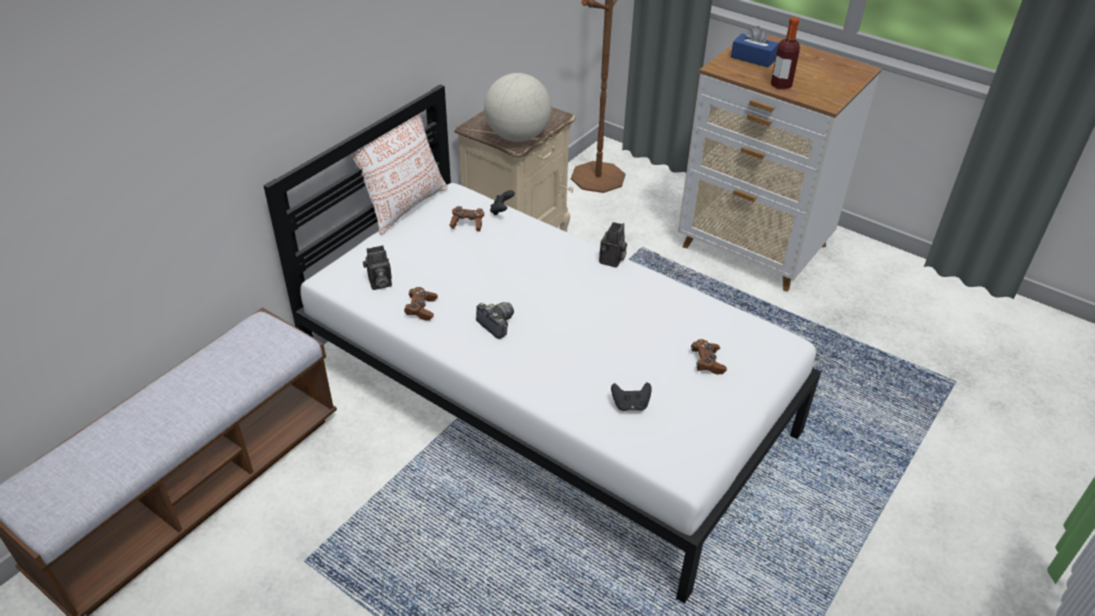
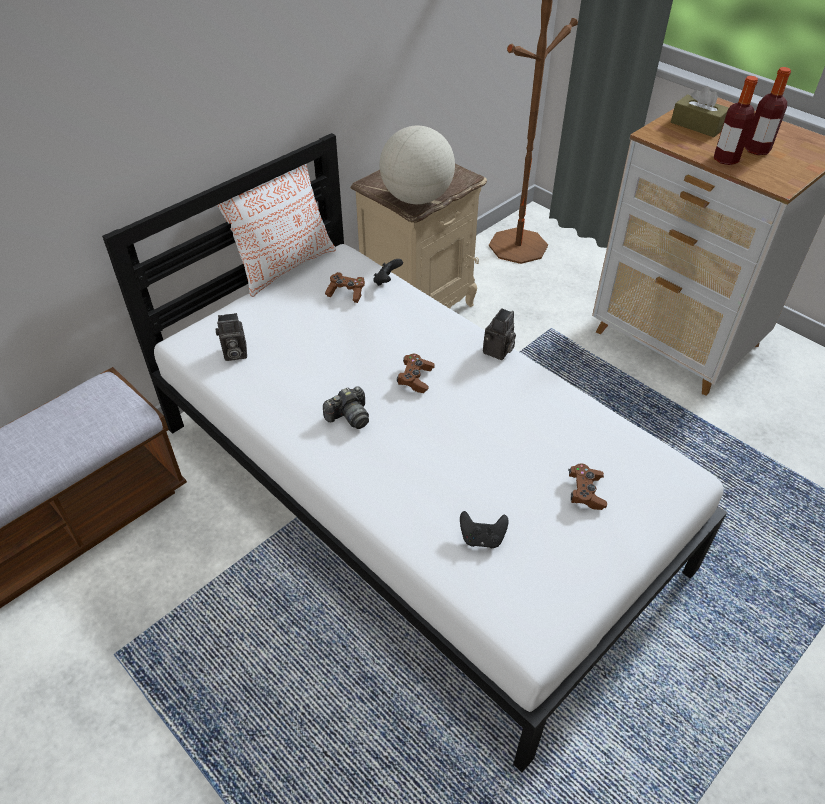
camera: 10 degrees right, 5 degrees up
(421, 309) = (271, 389): brown game controller -> brown game controller (415, 378)
(496, 324) = (349, 417): camera -> camera turned 90 degrees clockwise
(753, 58) = (697, 125): blue tissue box -> brown tissue box
(804, 75) = (757, 150): none -> bottle

